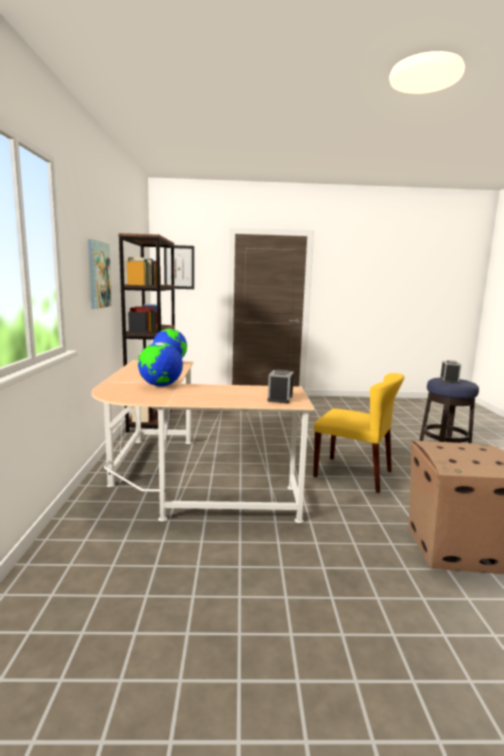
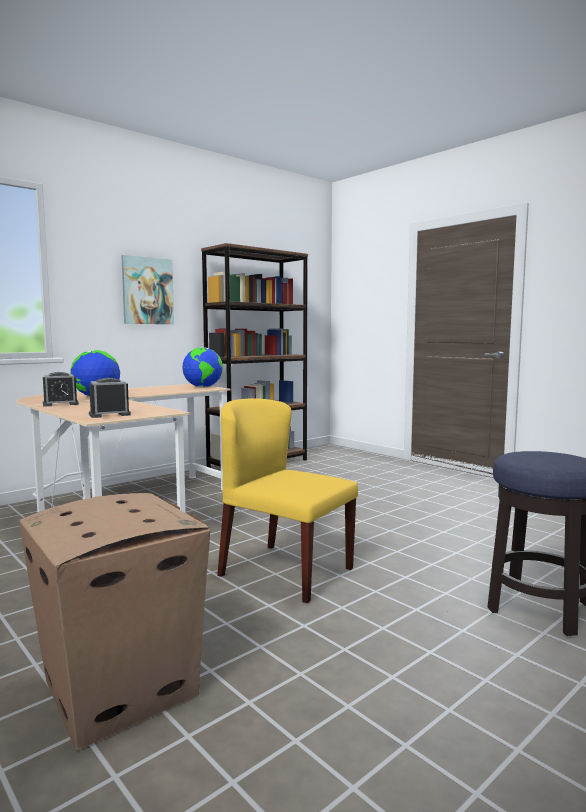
camera: 50 degrees right, 5 degrees down
(179, 267) = (357, 285): picture -> none
(353, 474) = (285, 571): yellow chair -> yellow chair turned 135 degrees clockwise
(449, 380) = (540, 456): alarm clock -> alarm clock (60, 404)

